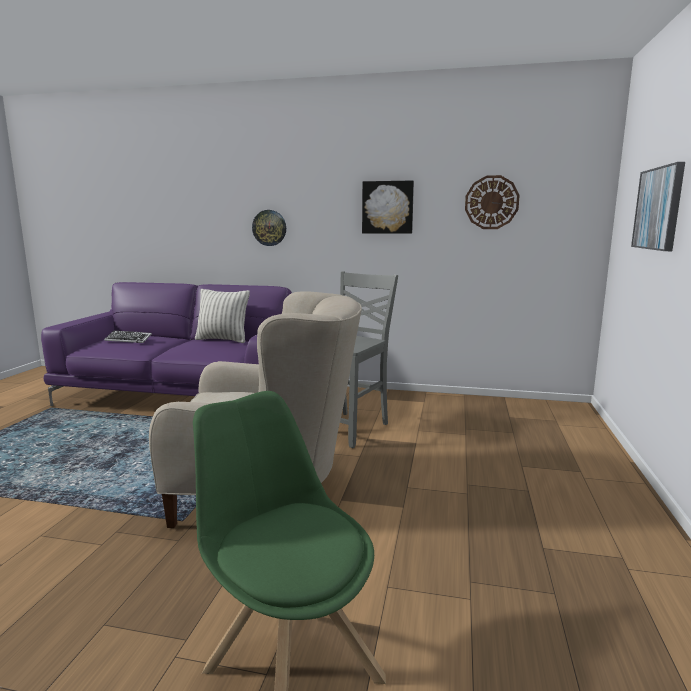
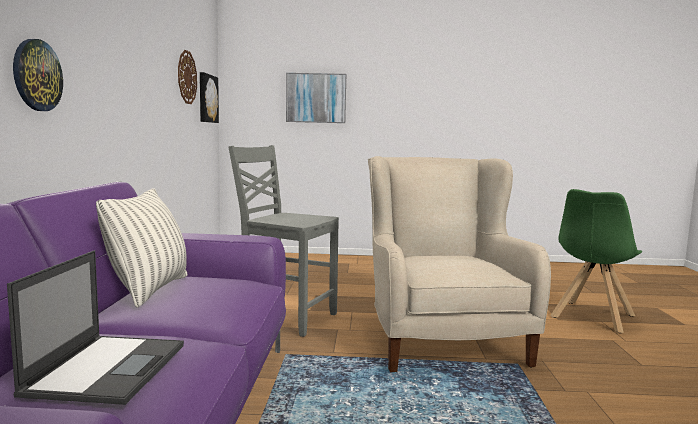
camera: 100 degrees left, 5 degrees down
(128, 340) = (108, 367): keyboard -> laptop
(387, 207) = (140, 68): picture -> picture (207, 98)

